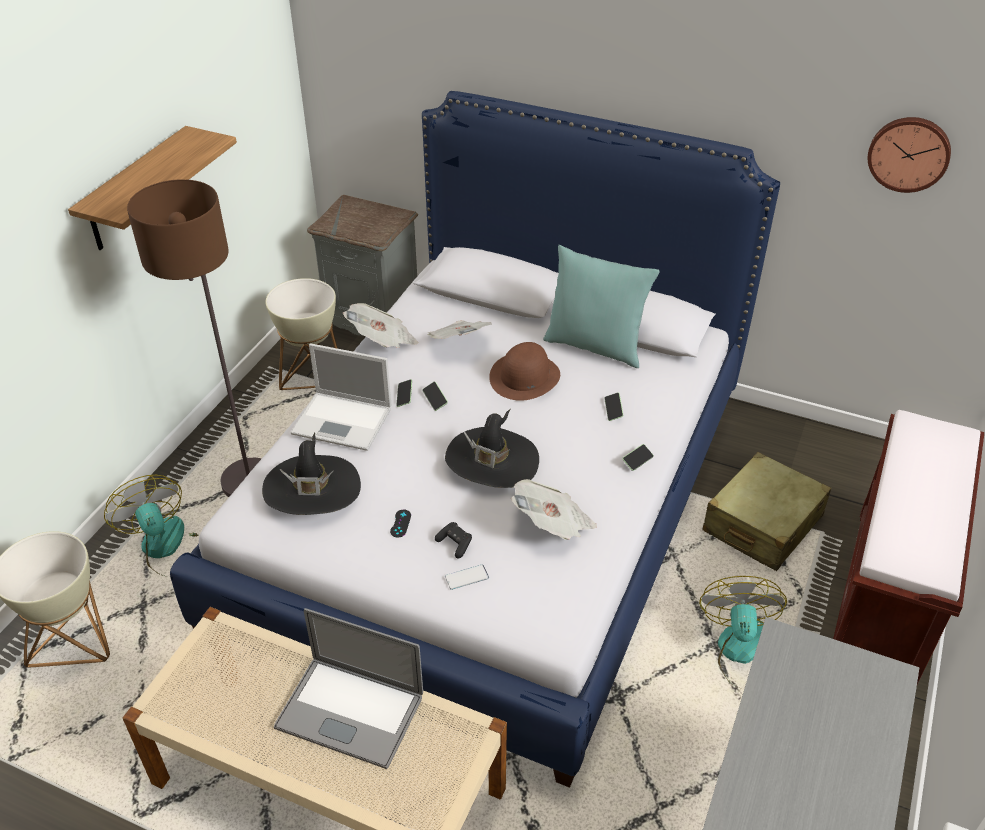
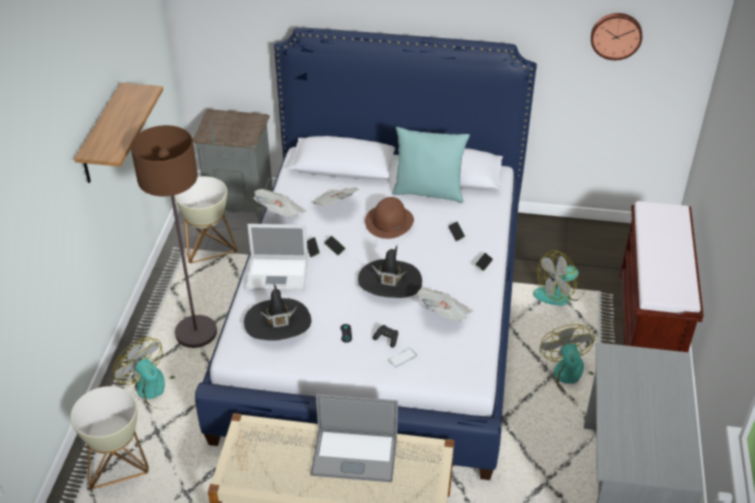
camera: 15 degrees left, 0 degrees up
(762, 524) = (559, 293): beige suitcase -> fan

